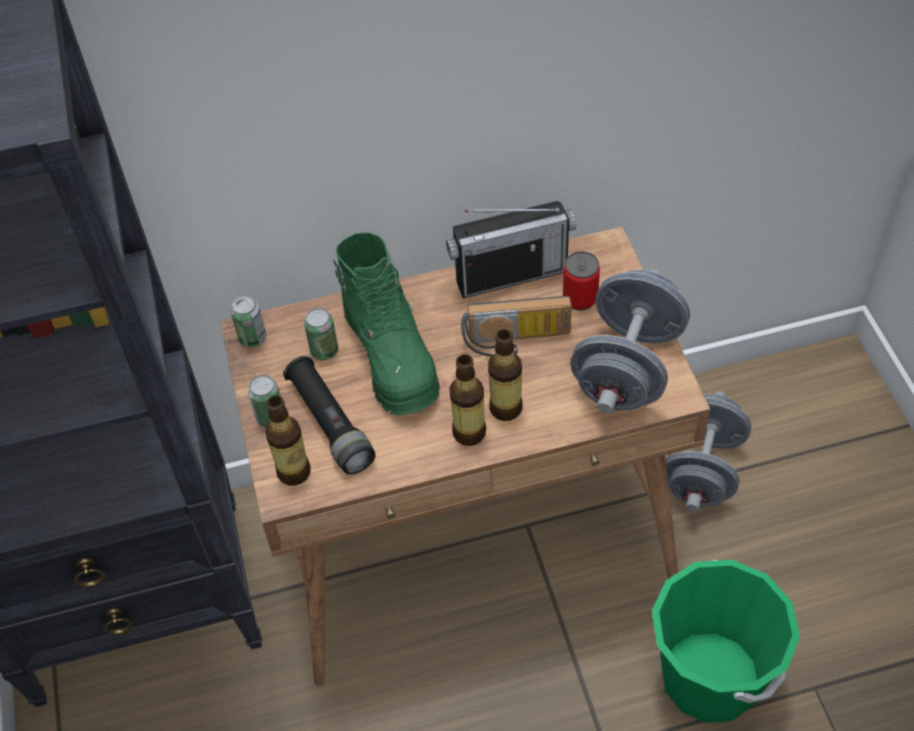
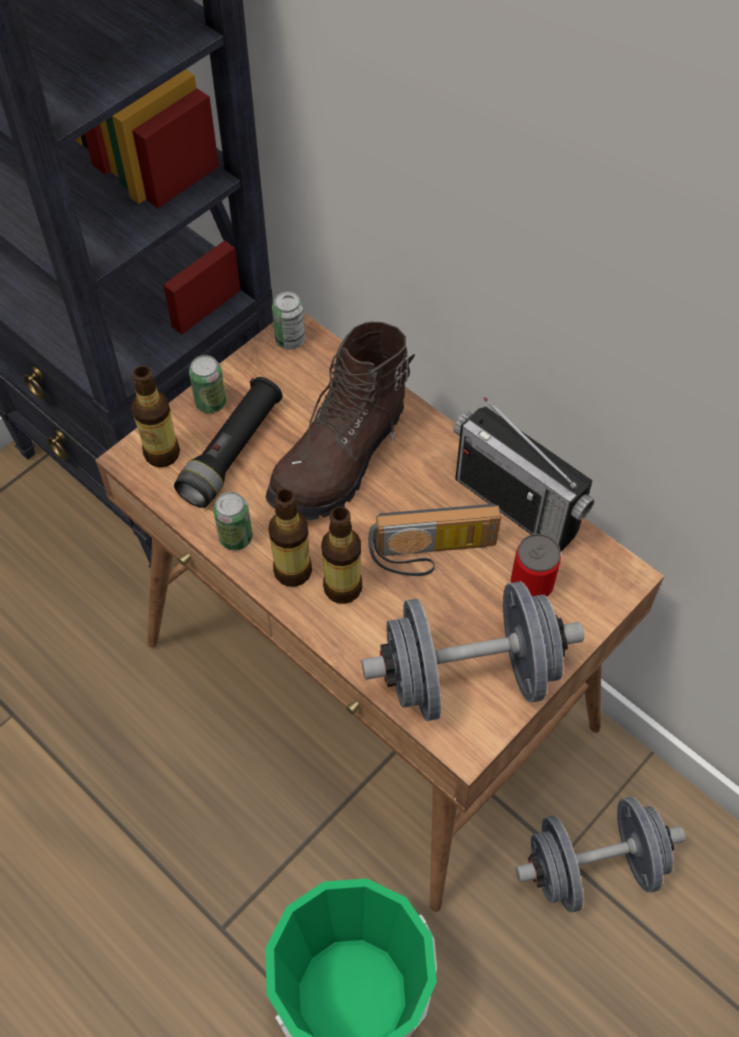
camera: 55 degrees right, 5 degrees up
(324, 350) = (313, 401): can -> can (236, 538)
(392, 357) = (341, 459): green boot -> brown boot
(516, 342) = (433, 555): radio -> radio turned 60 degrees counterclockwise

